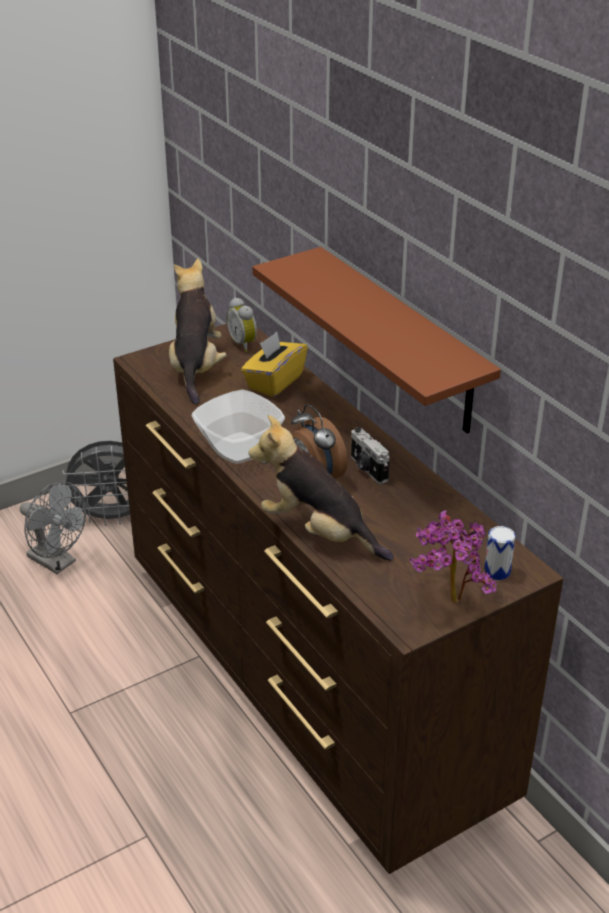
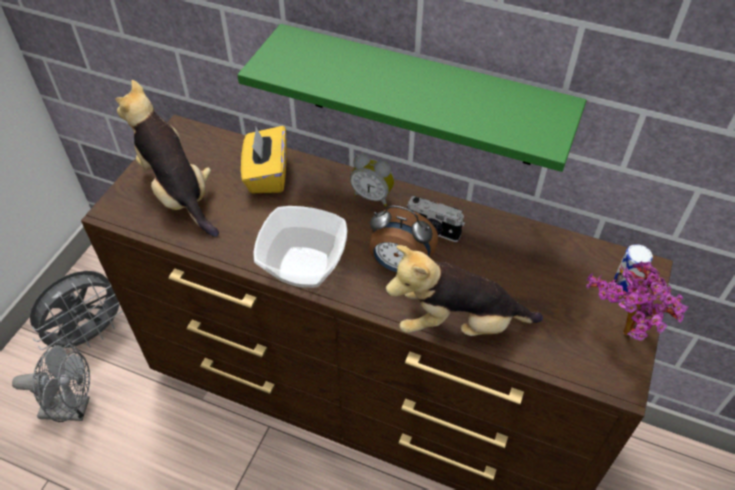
camera: 35 degrees left, 15 degrees up
(244, 344) = (200, 144): alarm clock -> alarm clock (373, 196)
(401, 341) = (422, 97): brown shelf -> green shelf

